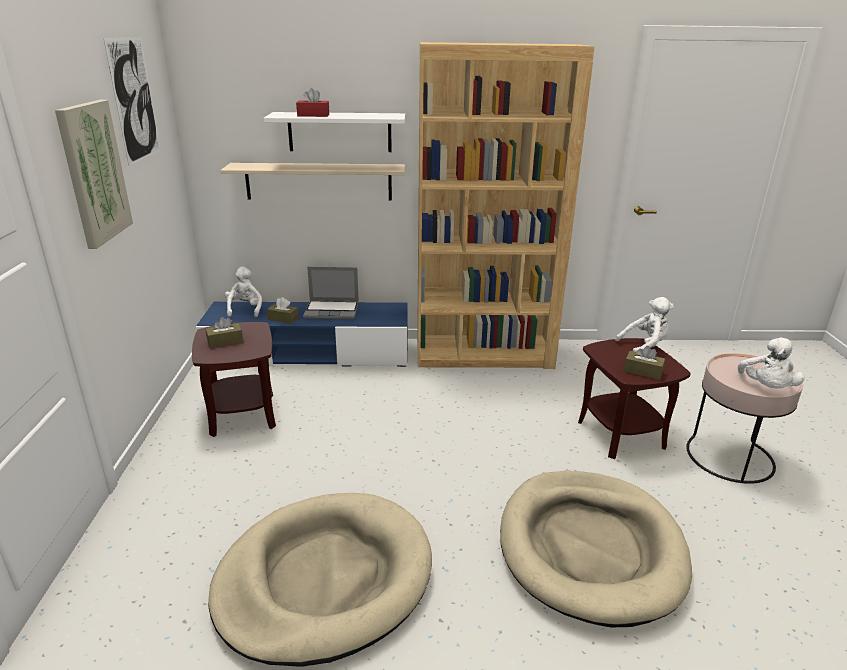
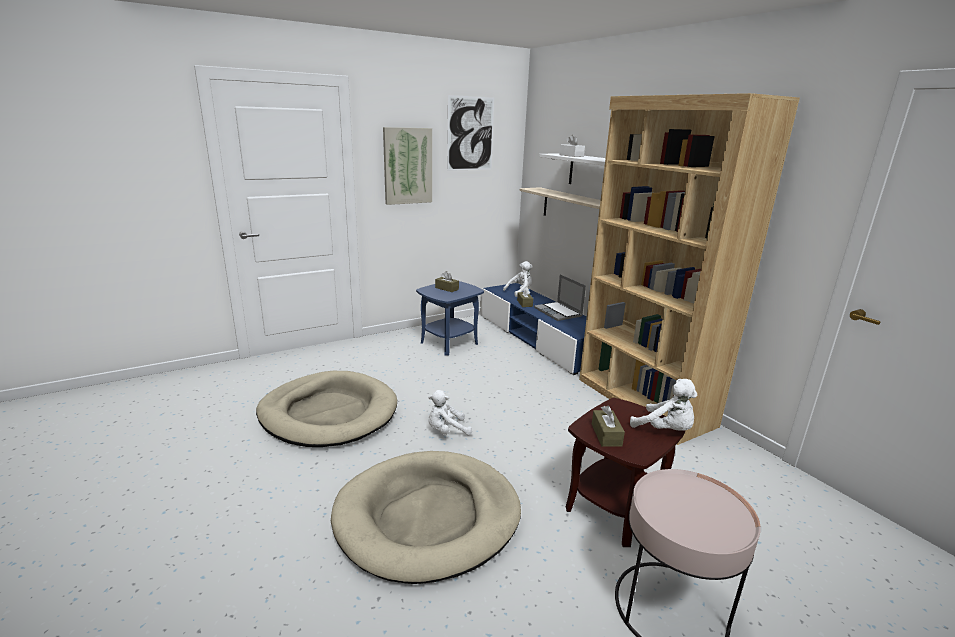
camera: 60 degrees right, 5 degrees down
(243, 414) = (449, 343): brown side table -> blue side table
(313, 115) = (571, 155): red tissue box -> white tissue box
(766, 388) = (672, 520): white plush toy -> white plush toy (446, 431)

